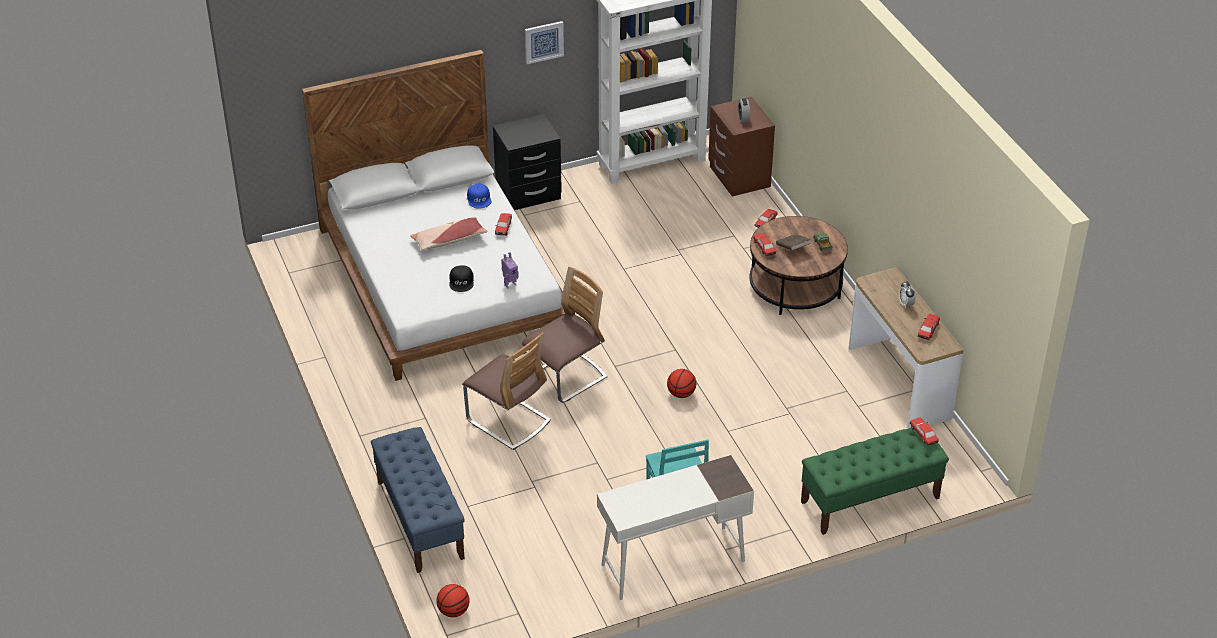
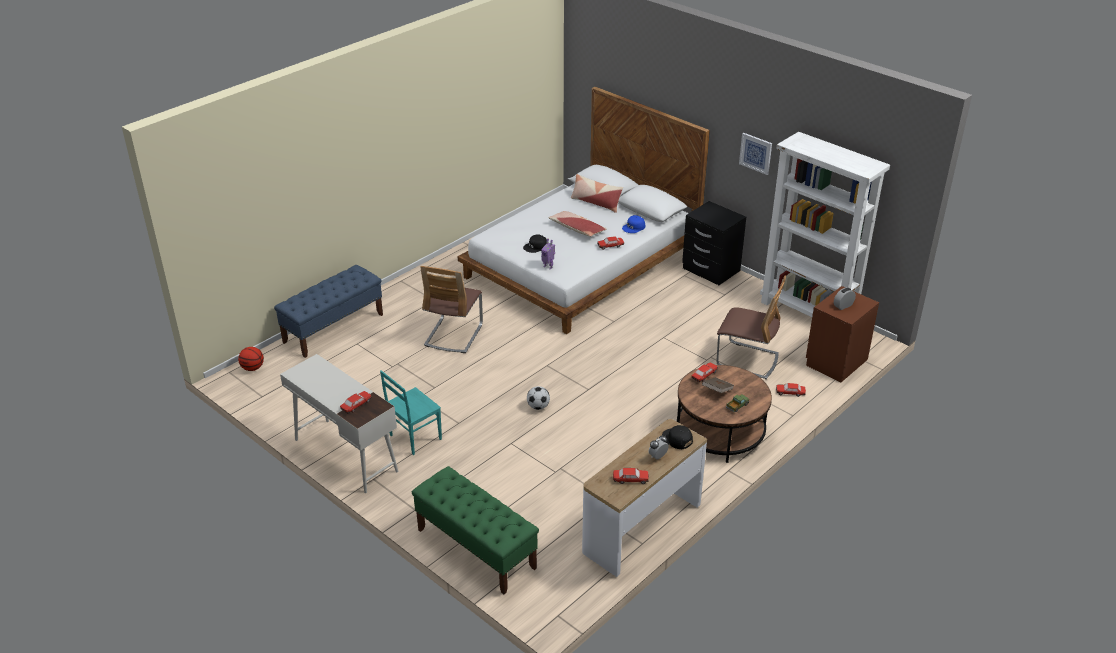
camera: 65 degrees right, 5 degrees down
(402, 209) = (596, 203): none -> pillow
(566, 377) = (517, 346): chair -> chair (747, 360)
(681, 394) = (538, 406): basketball -> football
(888, 284) = (677, 439): none -> black cap
(923, 435) = (518, 530): toy car -> toy car (356, 405)

